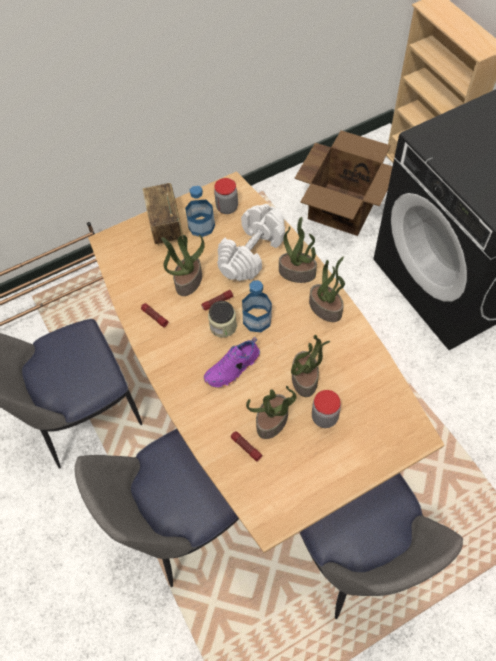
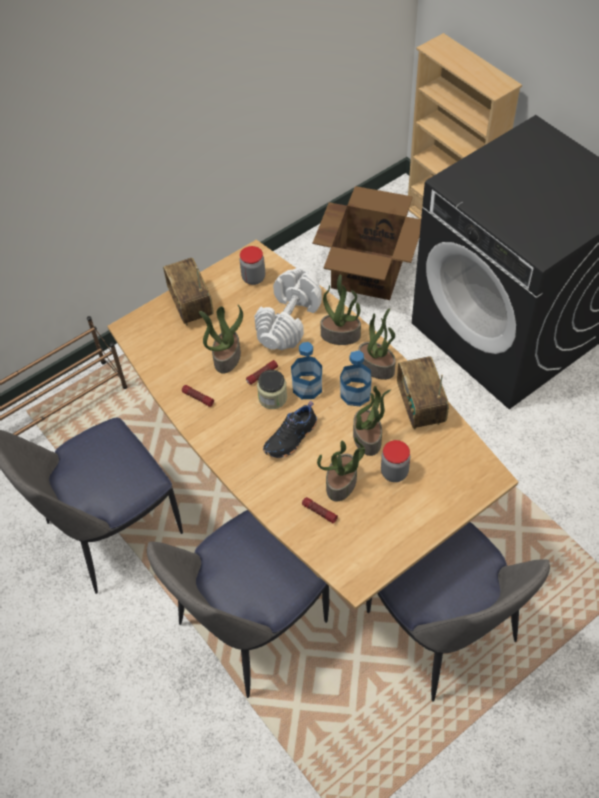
camera: 10 degrees left, 5 degrees down
(201, 226) = (229, 300): bottle -> bottle (355, 394)
(233, 369) = (291, 438): purple shoe -> black shoe
(361, 353) = (420, 406): none -> radio

